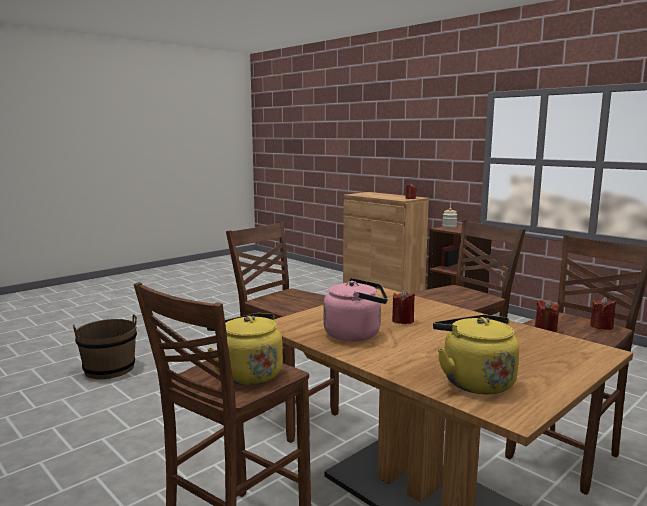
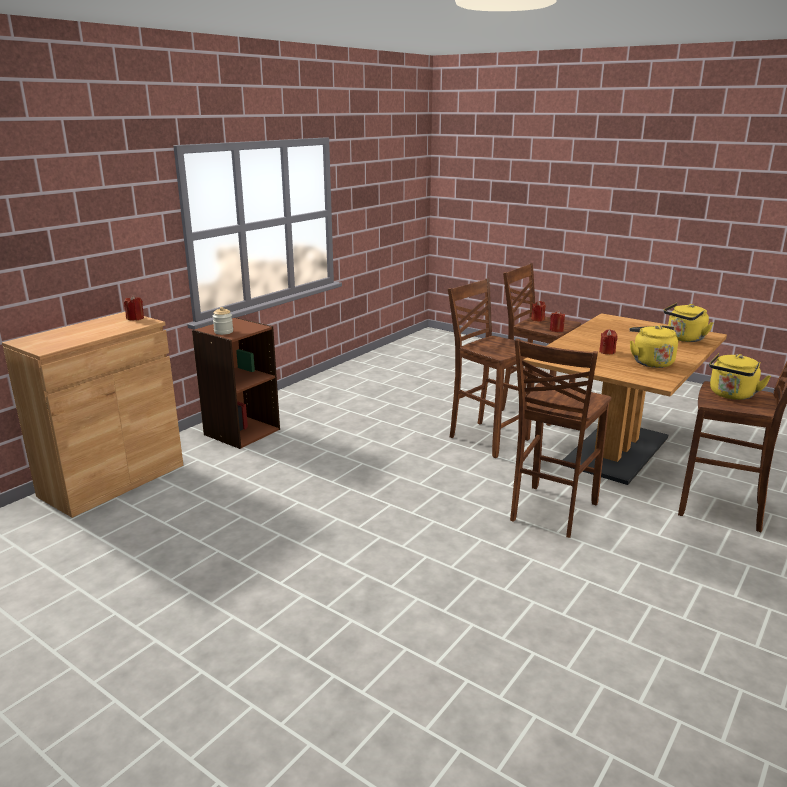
camera: 100 degrees left, 10 degrees up
(109, 369) = (525, 693): brown bucket -> none
(356, 334) = (650, 362): pink kettle -> yellow kettle

